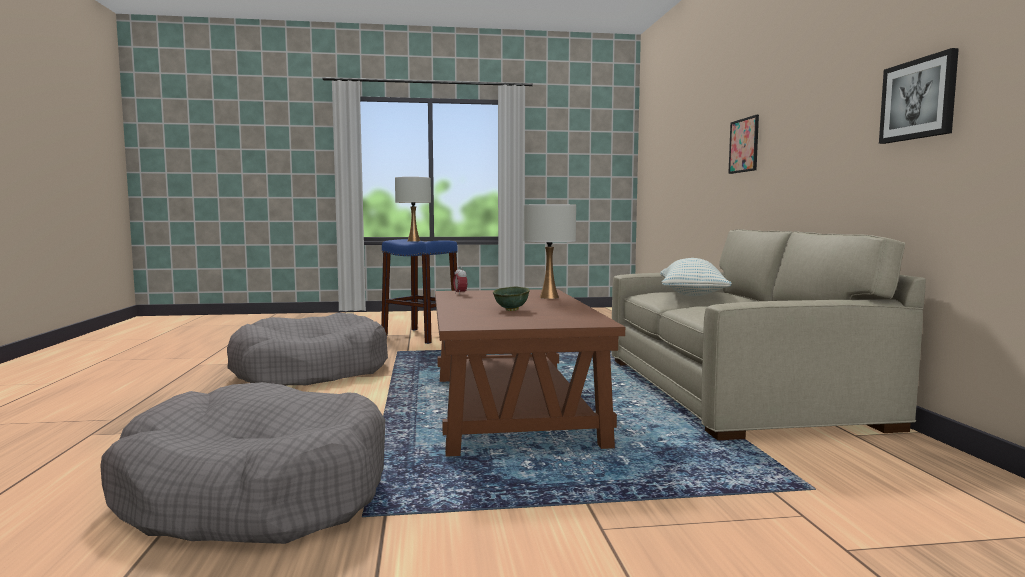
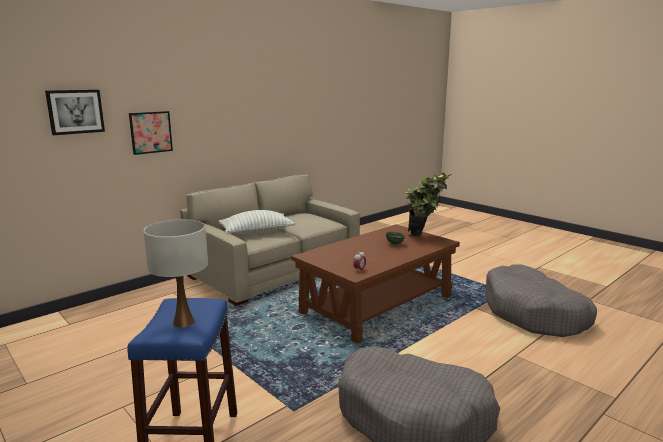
camera: 125 degrees left, 10 degrees up
(503, 322) = (425, 238): none -> potted plant
(549, 297) = (337, 248): white table lamp -> none
(918, 99) = (289, 118): picture -> picture (75, 111)

